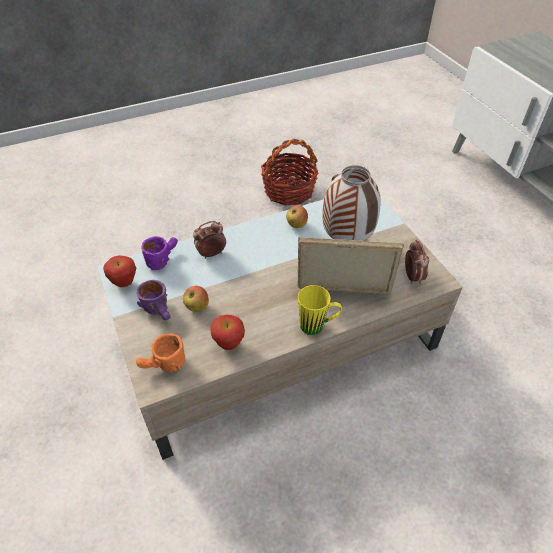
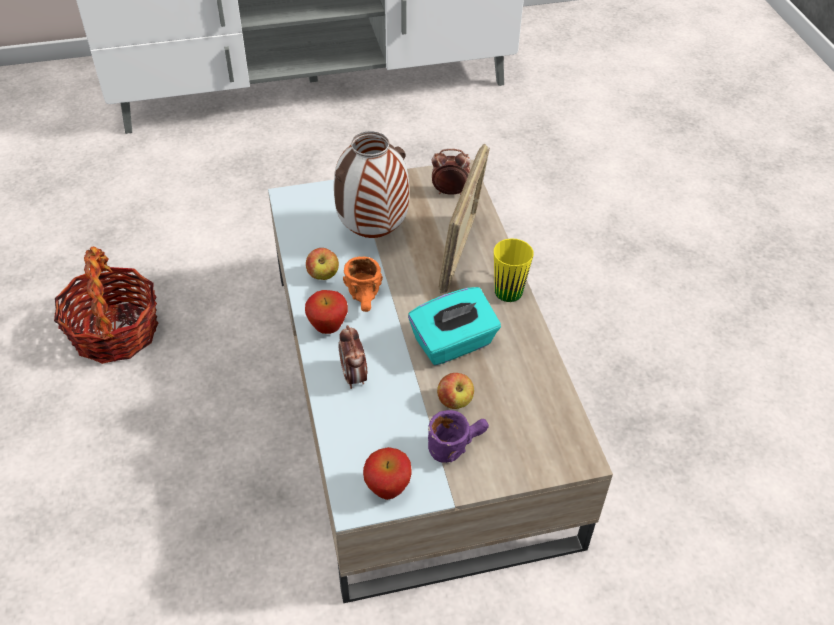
camera: 80 degrees left, 0 degrees up
(162, 258) = (346, 438): purple mug -> none
(163, 366) = (552, 445): orange mug -> orange mug (366, 300)
(229, 344) = (525, 373): apple -> apple (328, 328)
(250, 299) = (453, 343): none -> turquoise tissue box

